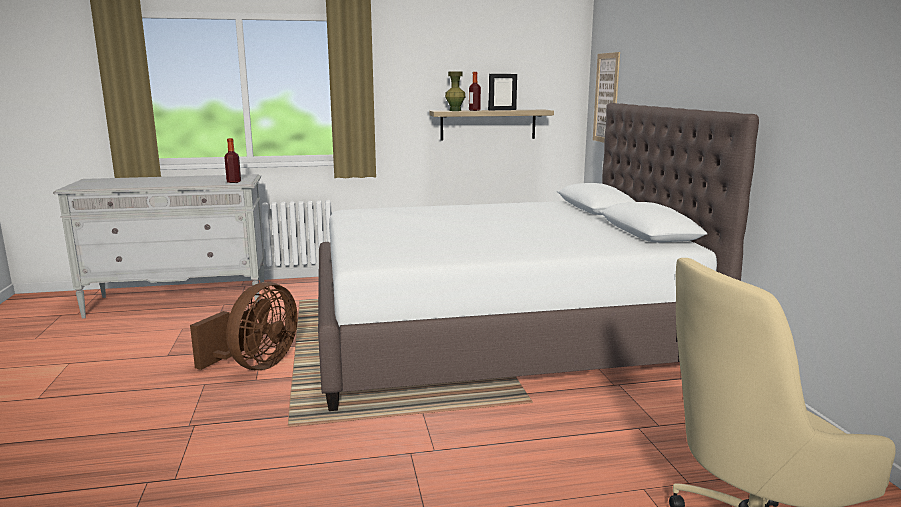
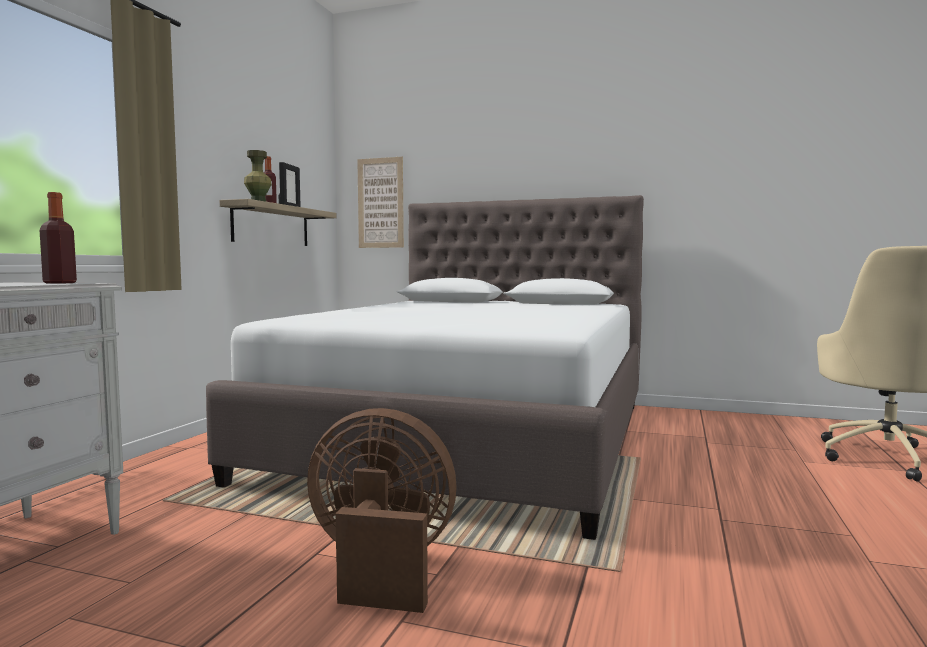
camera: 60 degrees left, 10 degrees down
(255, 365) = (381, 567): brown fan -> brown fan turned 45 degrees counterclockwise

